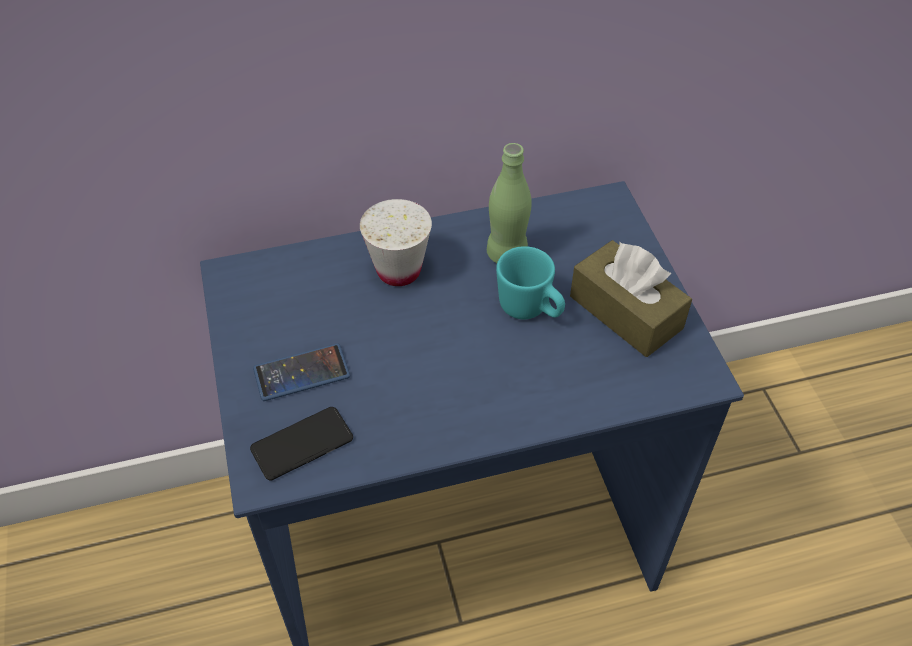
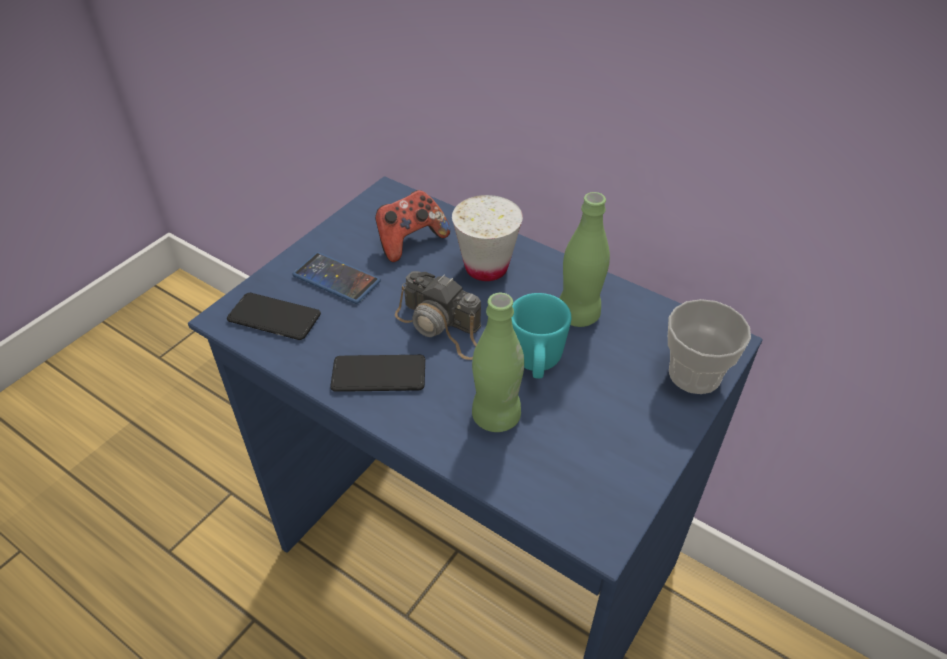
camera: 50 degrees right, 5 degrees down
(311, 296) = (410, 241): none -> game controller
(434, 339) = (442, 326): none -> camera
(445, 410) = (378, 374): none -> phone
(557, 366) = (496, 416): none -> green bottle
(622, 236) = (694, 374): none -> cup
(625, 312) = (609, 428): brown tissue box -> none

